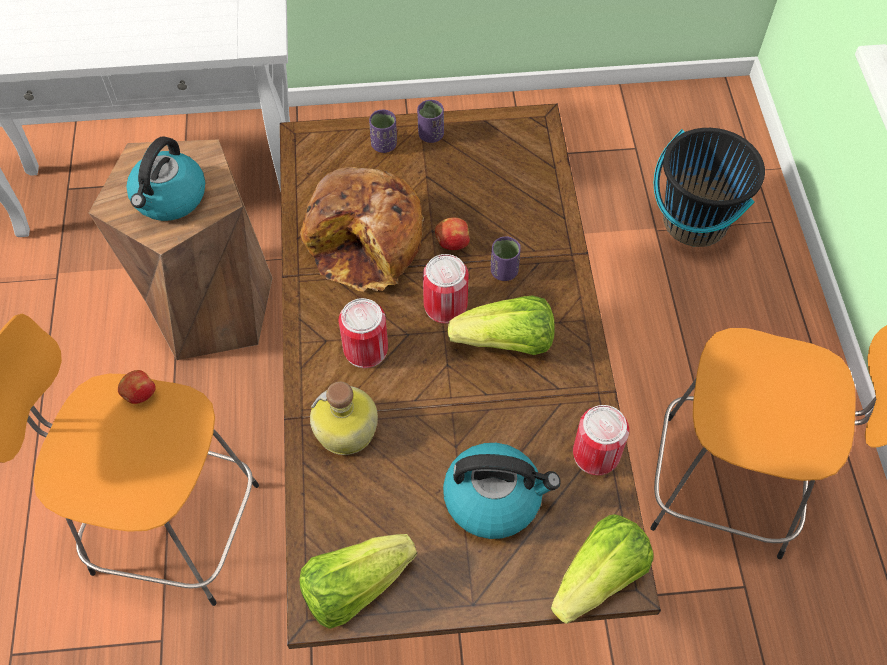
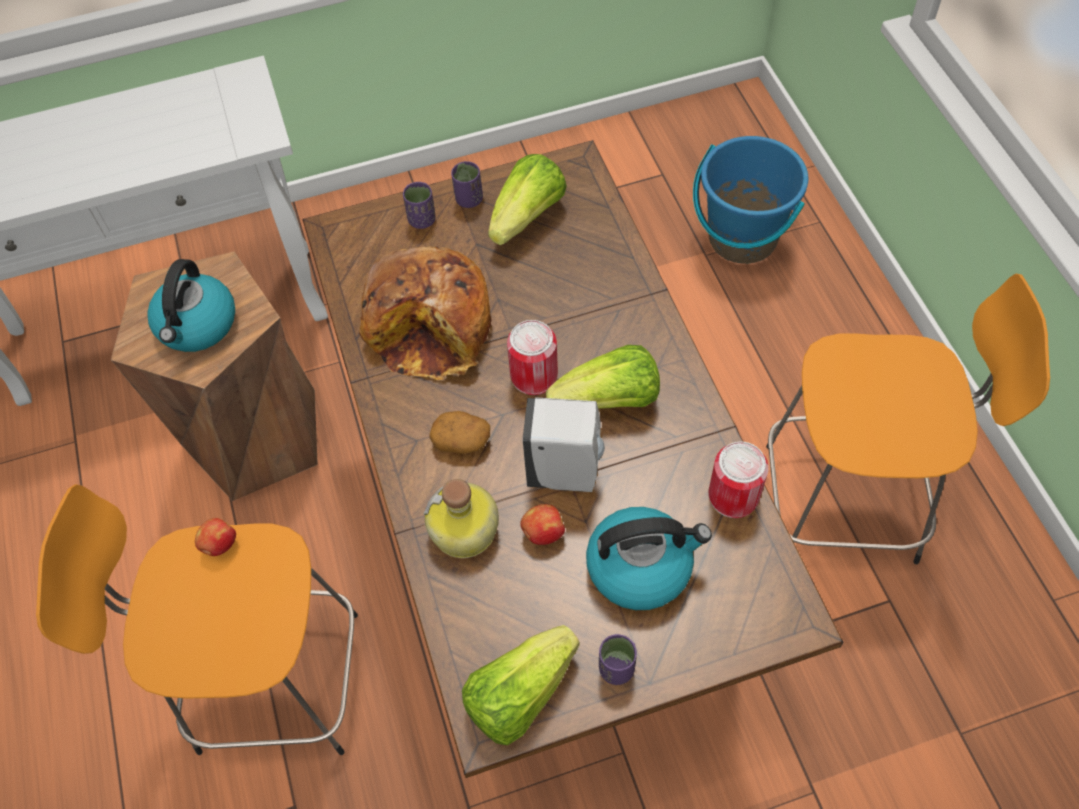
camera: 10 degrees left, 0 degrees up
(365, 349) = (462, 440): can -> potato
(450, 399) = (566, 472): none -> white soap dispenser
(452, 243) = (523, 309): apple -> apple (542, 533)
(504, 271) = (585, 326): purple cup -> purple cup (616, 669)
(599, 577) = (772, 622): lettuce -> lettuce (527, 217)
(694, 222) = (742, 238): black bucket -> blue bucket

